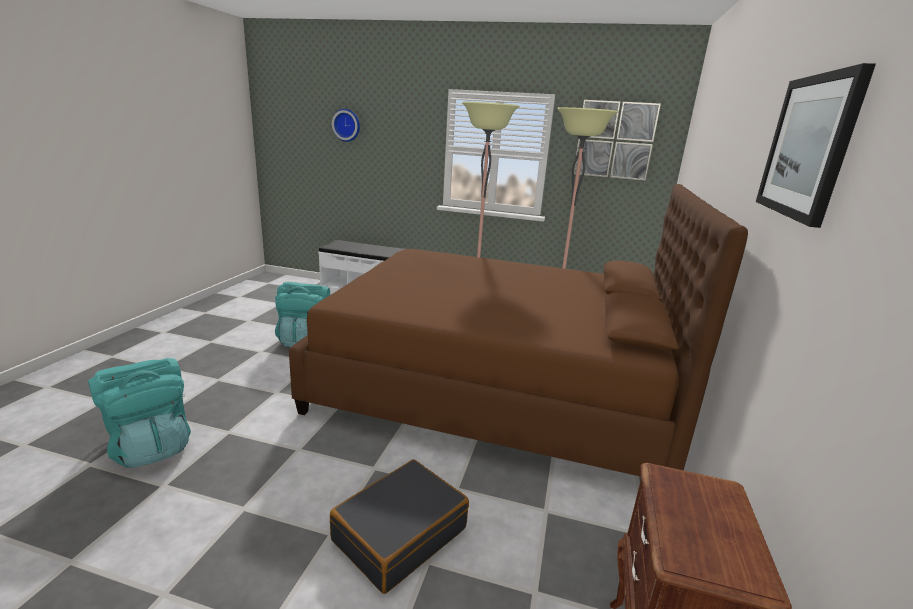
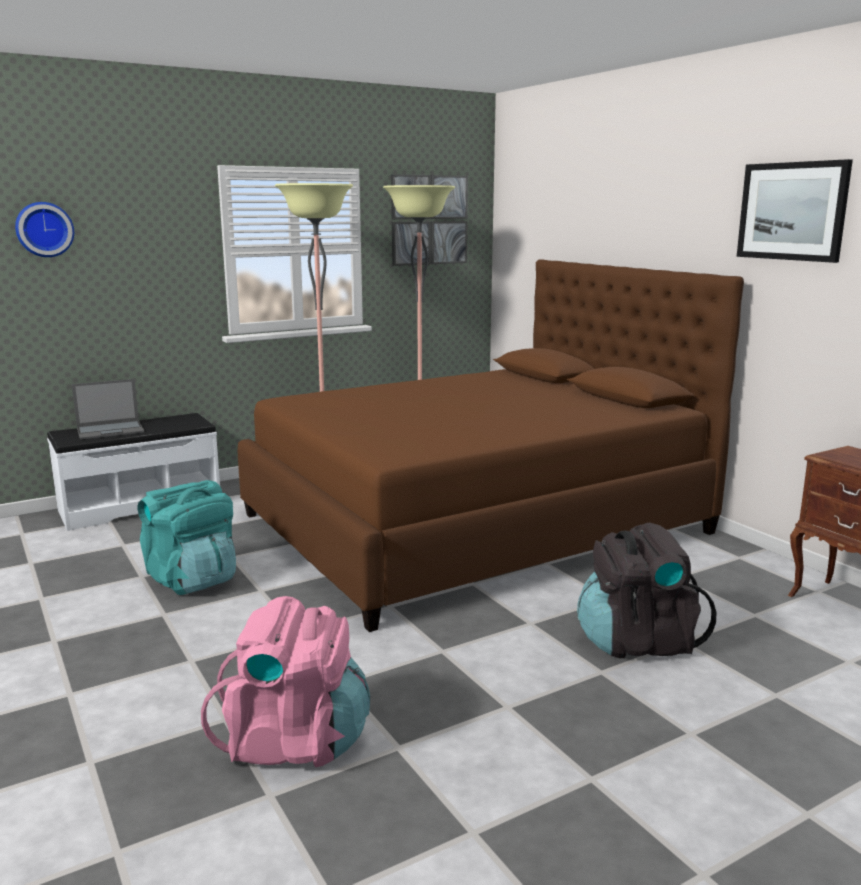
camera: 45 degrees left, 5 degrees down
(151, 446) = (294, 741): turquoise backpack -> pink backpack
(356, 247) = (111, 430): none -> laptop
(399, 534) = (637, 642): black suitcase -> black backpack

